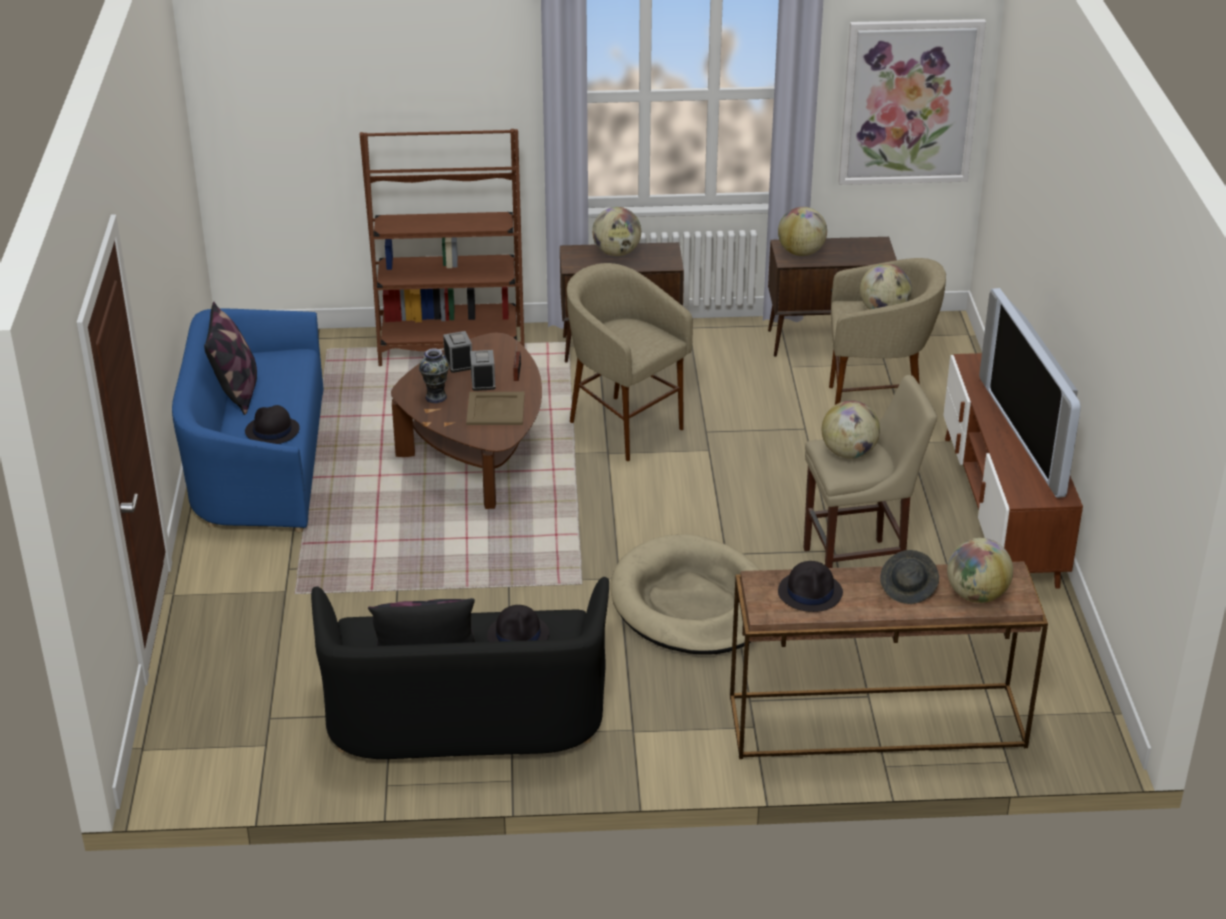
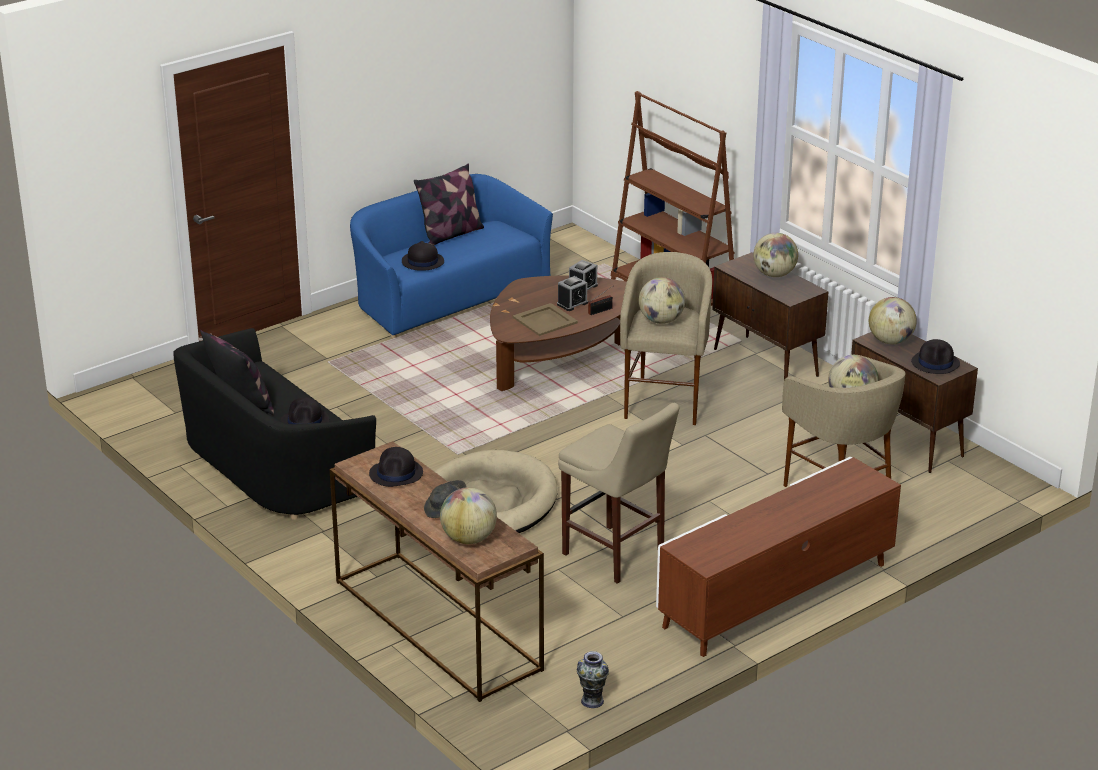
camera: 55 degrees right, 5 degrees down
(436, 397) = (530, 296): vase -> vase (592, 701)
(849, 453) = (610, 442): globe -> globe (661, 321)
(861, 250) = (936, 363): none -> black hat
(909, 102) = (1021, 245): picture -> none
(1027, 435) = (776, 524): television -> none

